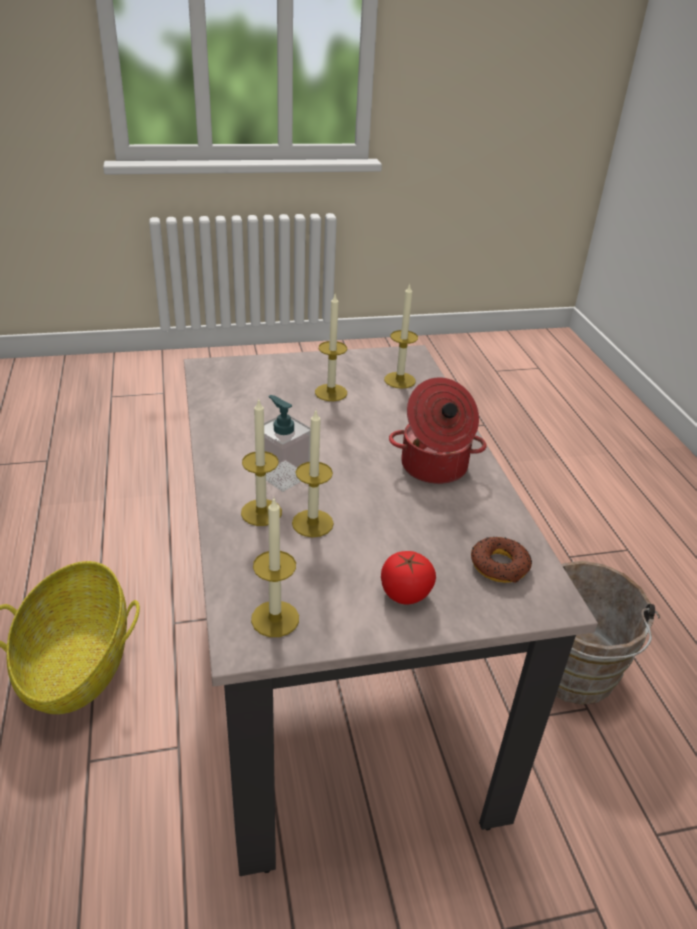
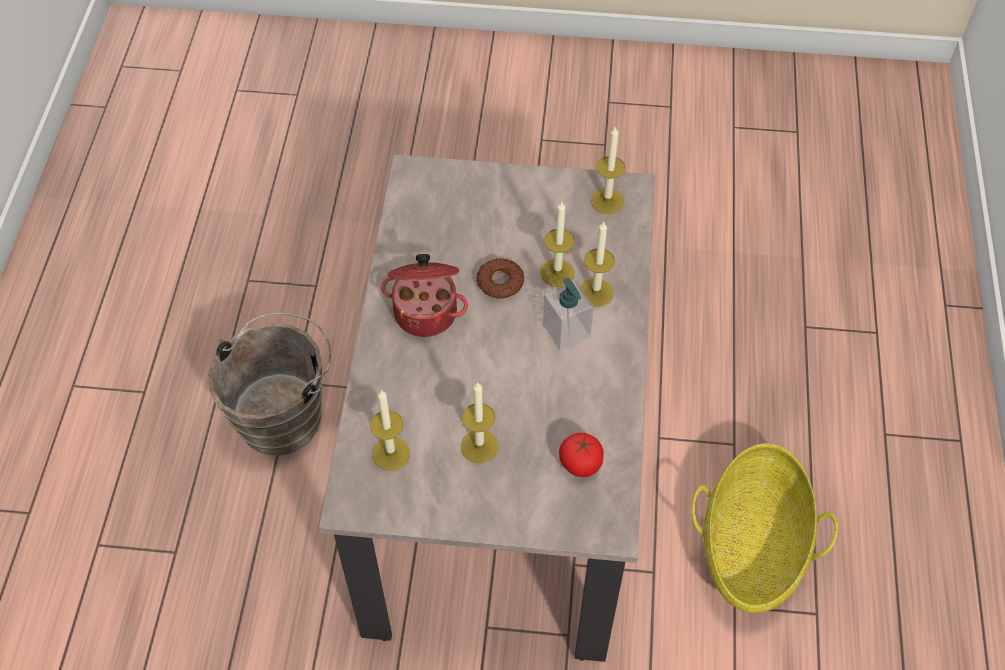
camera: 160 degrees left, 20 degrees up
(405, 593) = (511, 200): tomato -> tomato (580, 463)
(499, 565) = (431, 206): donut -> donut (500, 282)

